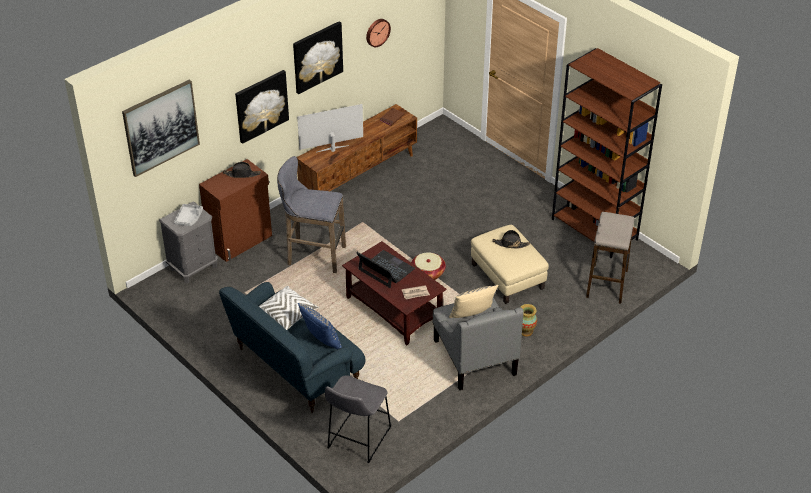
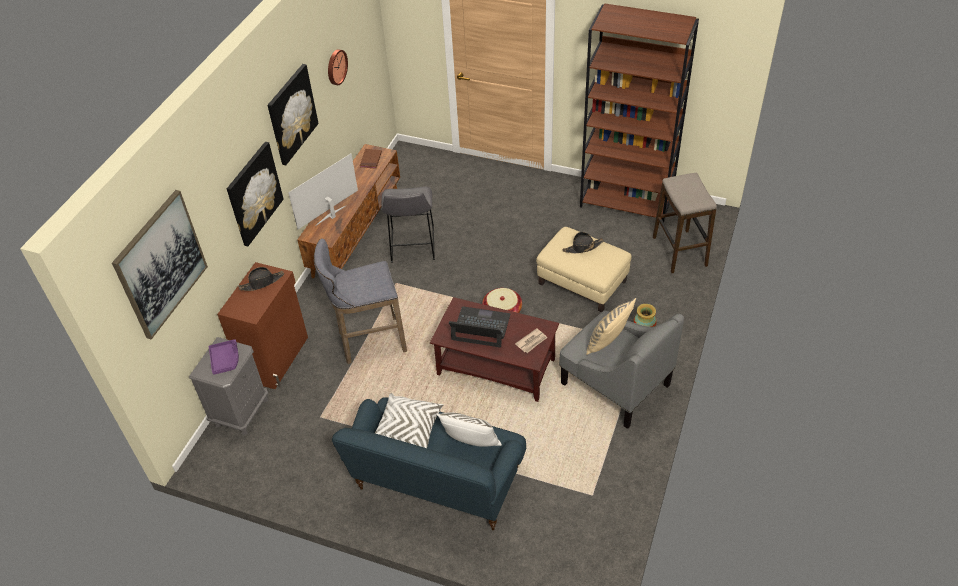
camera: 25 degrees left, 5 degrees up
(189, 218) = (225, 360): grey tray -> purple tray
(322, 341) = (471, 444): blue pillow -> white pillow
(357, 440) = (565, 540): grey stool -> grey stool (412, 247)

